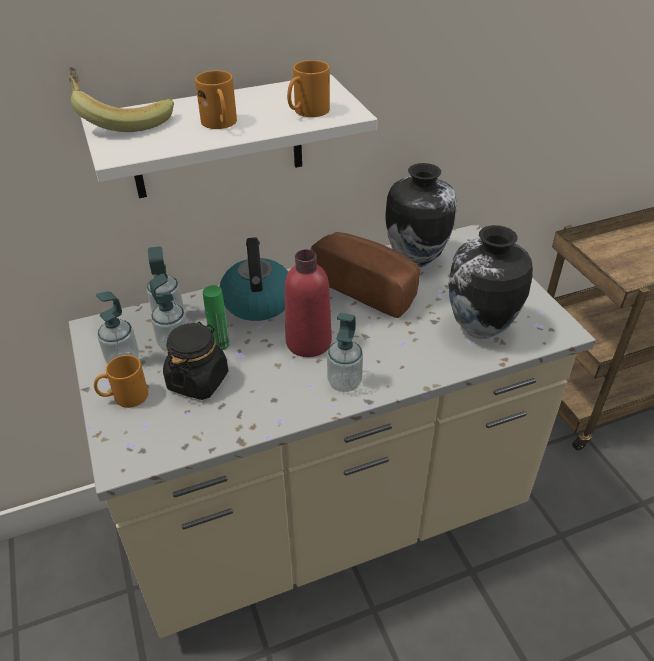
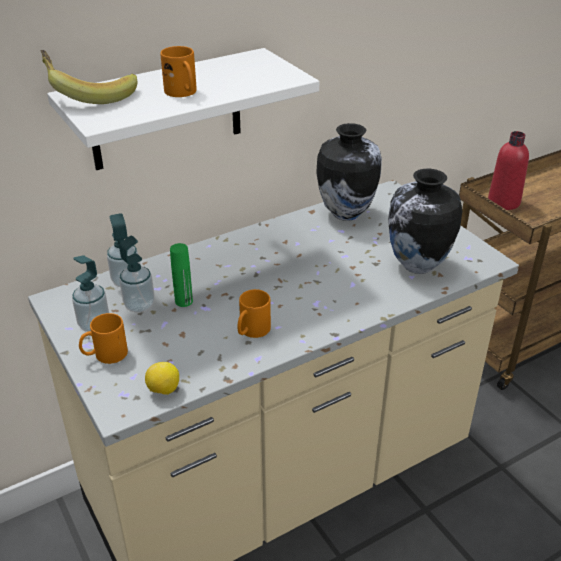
camera: 10 degrees left, 5 degrees down
(171, 446) = (163, 390): none -> lemon
(198, 380) = (172, 333): black jar -> none
(257, 301) = (208, 261): kettle -> none
(307, 112) = (256, 79): orange mug -> orange mug (252, 331)
(308, 342) = (266, 291): red bottle -> red bottle (503, 202)
(344, 382) = (309, 321): soap dispenser -> none
(368, 287) = (308, 241): bread -> none

